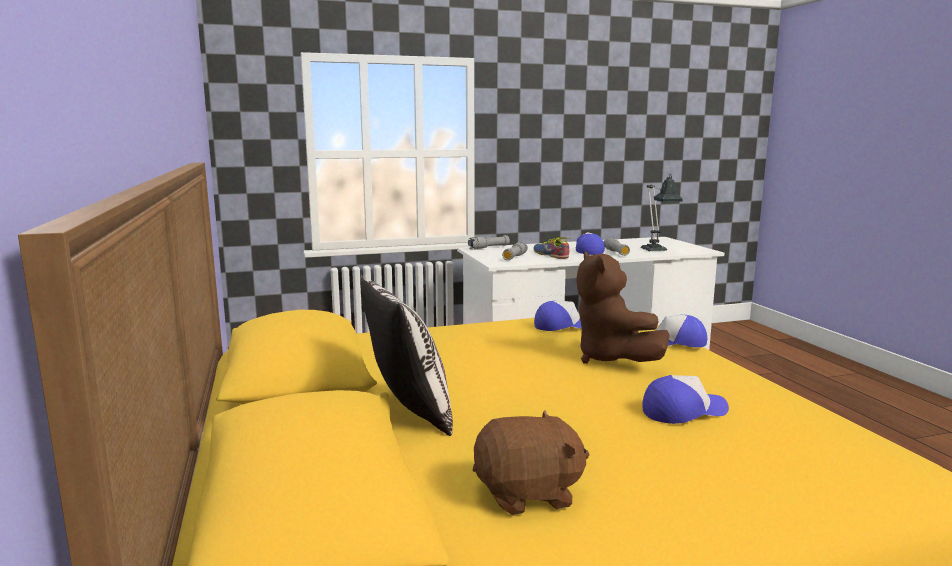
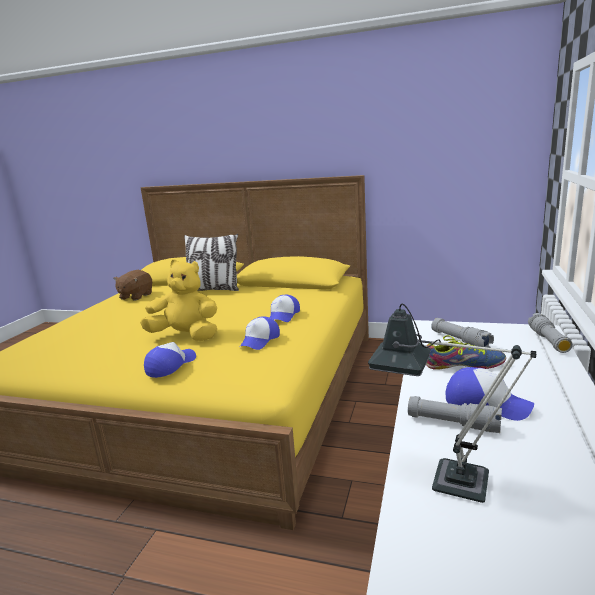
camera: 125 degrees right, 5 degrees up
(611, 359) = (186, 336): brown plush toy -> yellow plush toy
(683, 411) = (114, 330): cap -> cap (284, 315)

